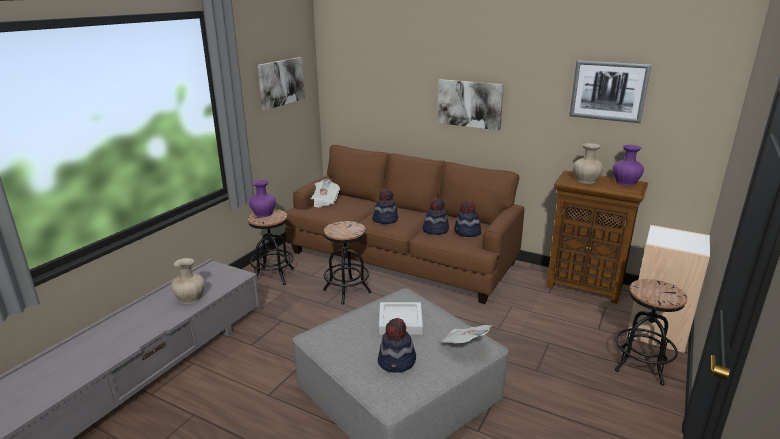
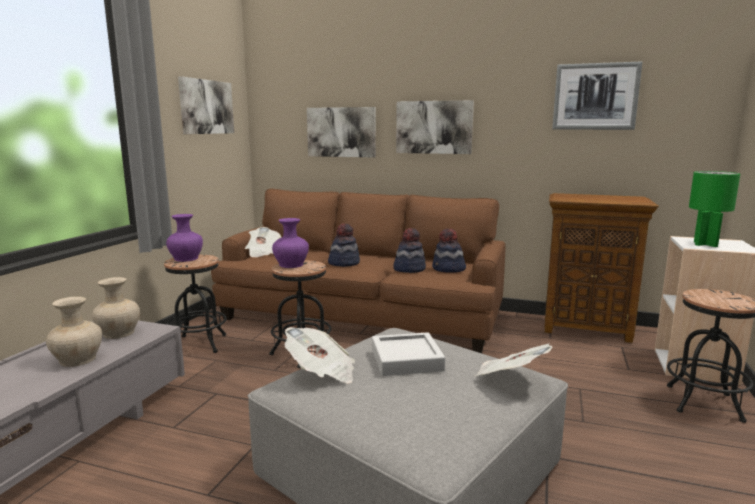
camera: 10 degrees left, 10 degrees down
(341, 327) = (322, 372): none -> newspaper
(393, 100) = (341, 132): none -> picture
(397, 362) = (424, 407): hat -> none
(585, 180) = (582, 197): beige vase -> beige vase (118, 333)
(625, 182) = (625, 197): purple vase -> purple vase (290, 265)
(669, 239) = (705, 244): none -> green table lamp

